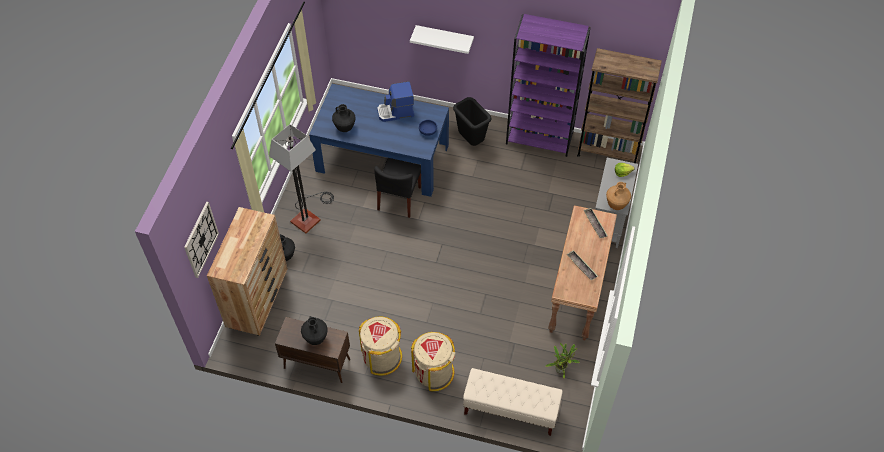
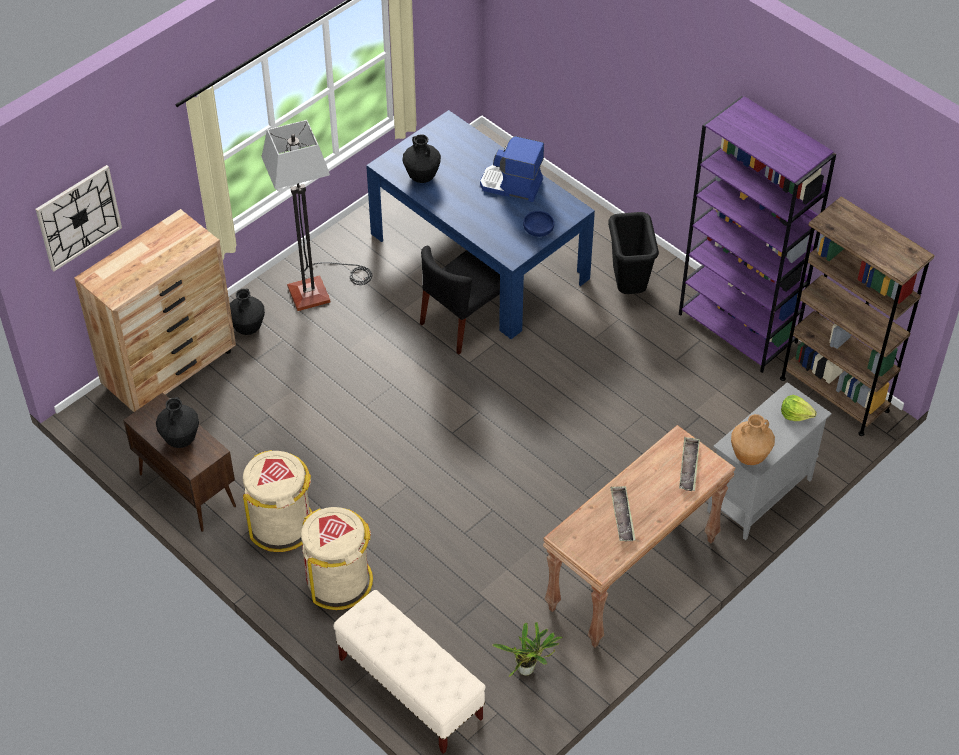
camera: 30 degrees right, 5 degrees down
(444, 37) = (634, 99): white shelf -> none

